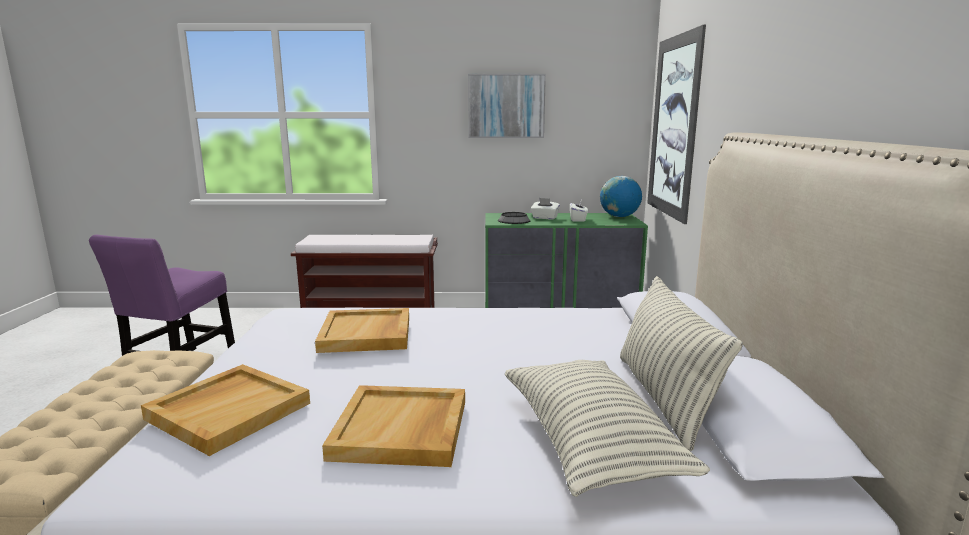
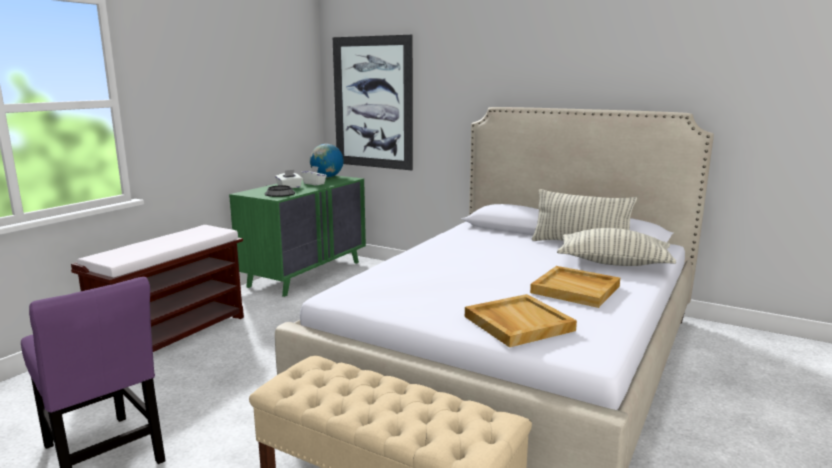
camera: 60 degrees left, 0 degrees up
(367, 334) = (432, 277): beige tray -> none
(506, 106) = (233, 89): picture -> none

